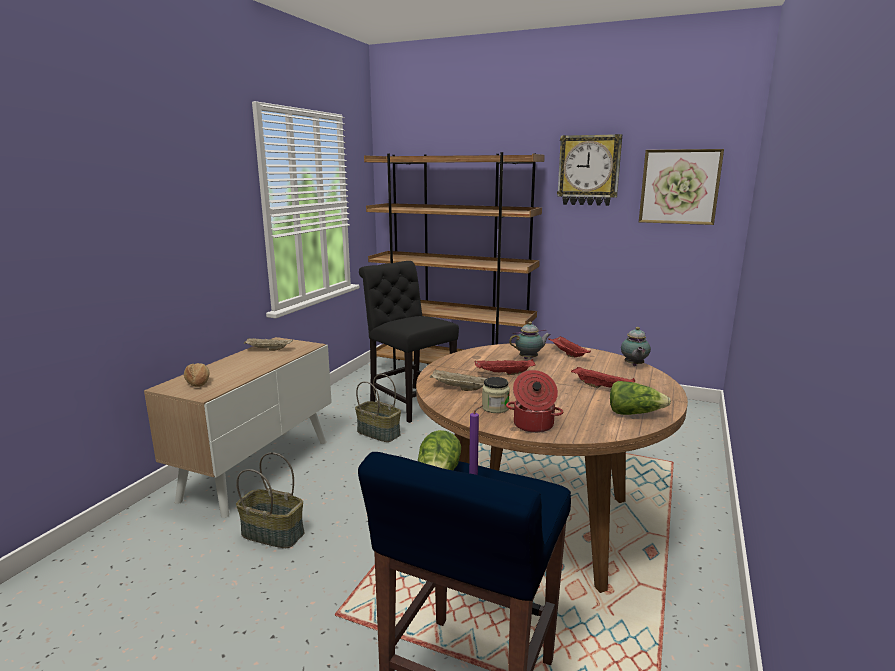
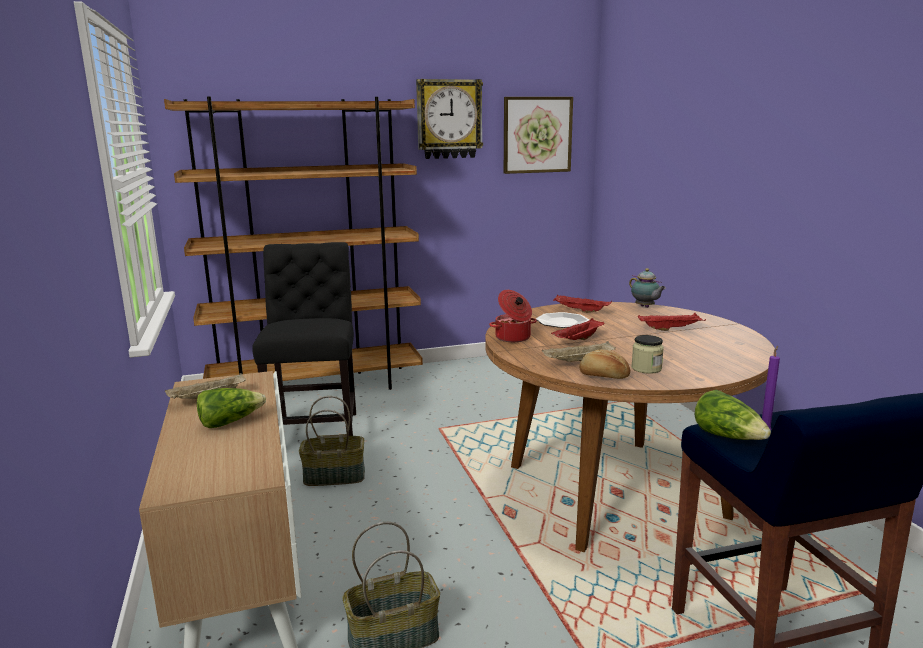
camera: 40 degrees left, 0 degrees up
(198, 382) = (209, 467): bread -> bread (603, 376)
(410, 402) = (316, 431): black chair -> black chair turned 75 degrees clockwise
(529, 358) = (562, 322): teapot -> plate
(533, 425) = (704, 371): cooking pot -> cooking pot (513, 338)
(634, 413) = (734, 341): lettuce -> lettuce (230, 422)

